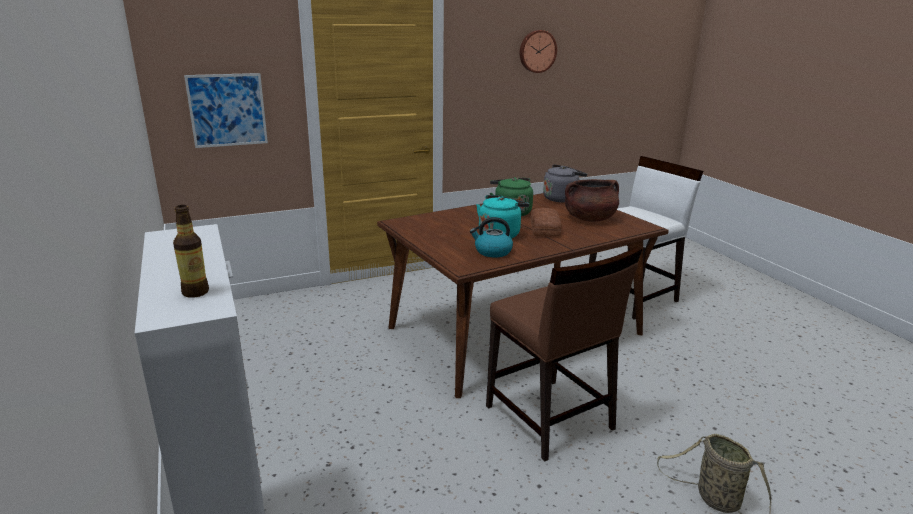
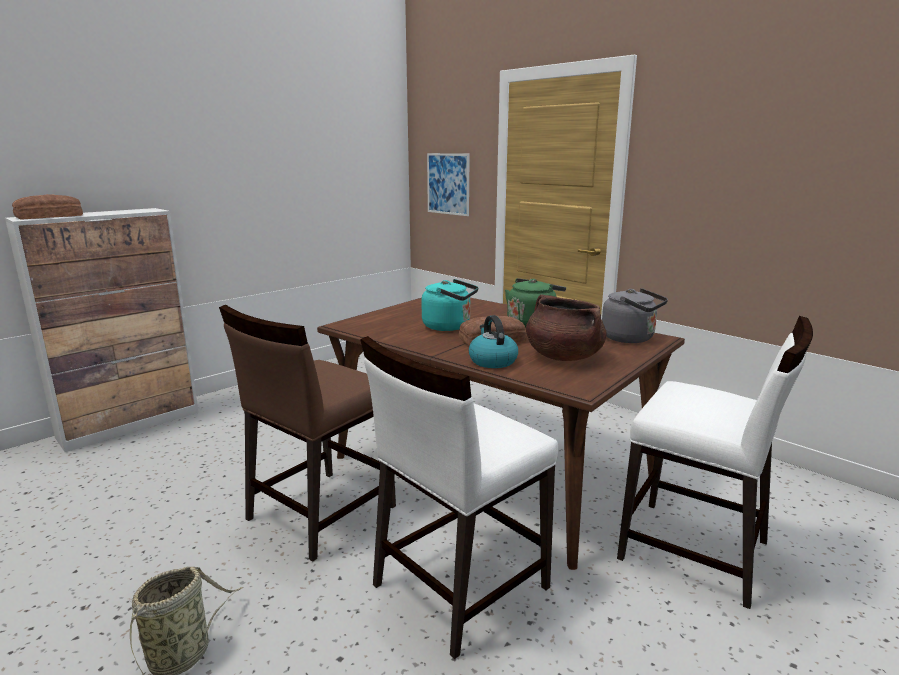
camera: 70 degrees right, 5 degrees down
(195, 292) = (50, 216): bottle -> bread
(492, 252) = (394, 329): kettle -> kettle (492, 361)
(537, 51) = (772, 134): wall clock -> none
(652, 374) = (458, 586): none -> white chair

